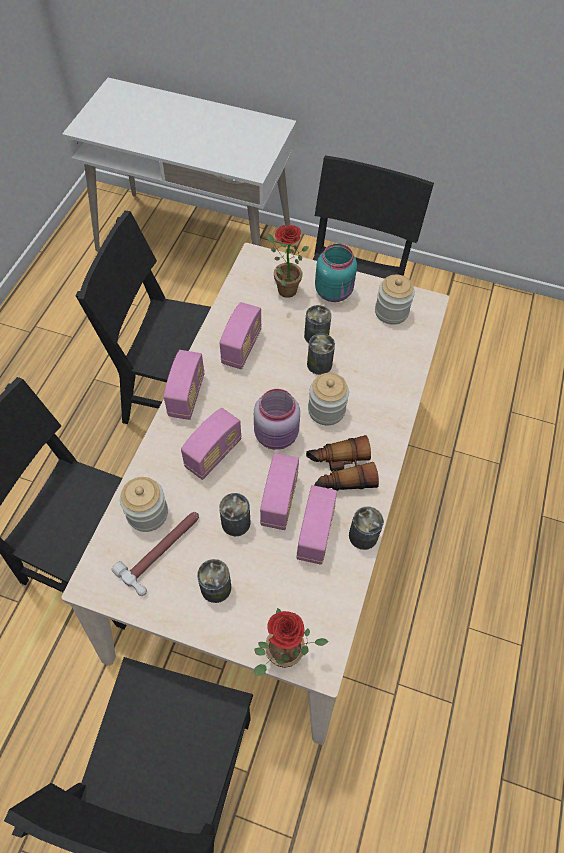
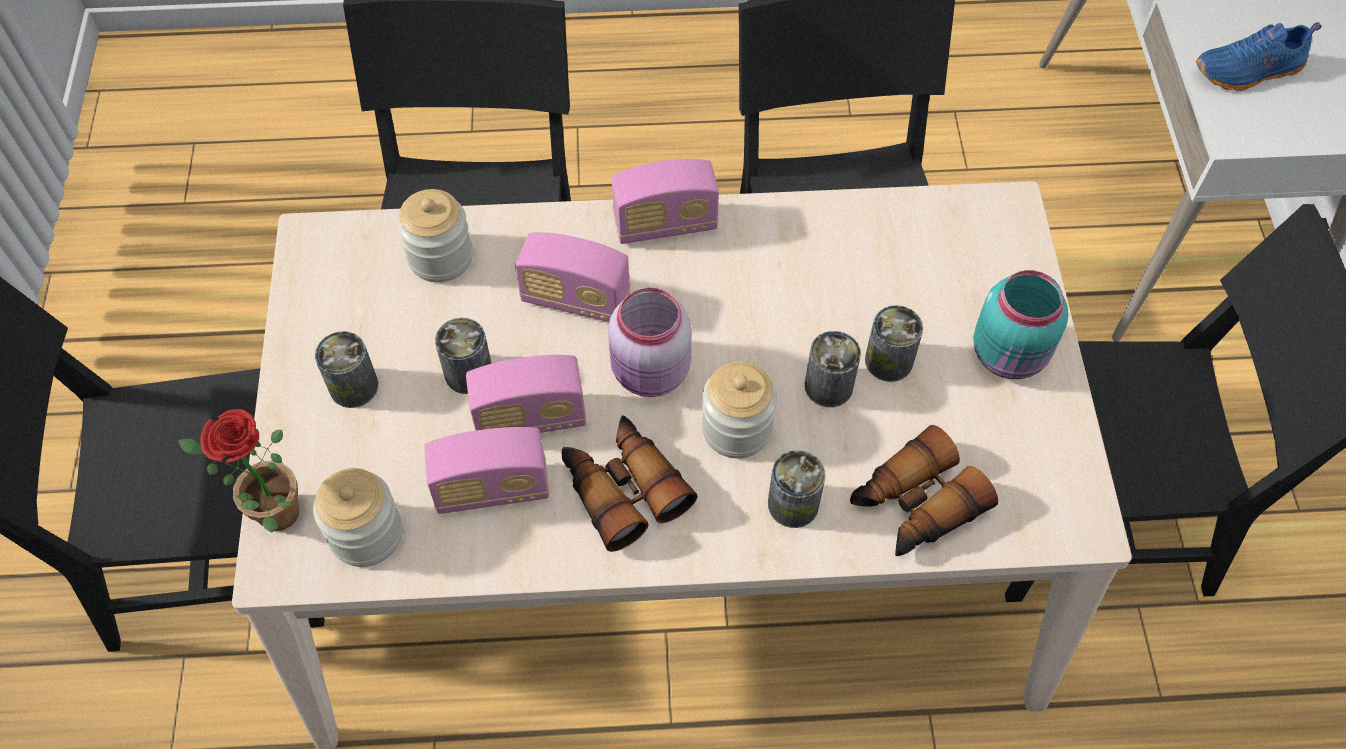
camera: 70 degrees right, 0 degrees up
(164, 550) = (389, 300): hammer -> none
(223, 151) = (1248, 72): none -> blue shoe
(241, 347) = (800, 261): radio -> none
(283, 288) = (965, 274): potted plant -> none
(363, 535) = (515, 562): can -> can (793, 504)
(391, 312) = (1021, 466): jar -> jar (366, 534)
(396, 357) = (914, 505): none -> binoculars

